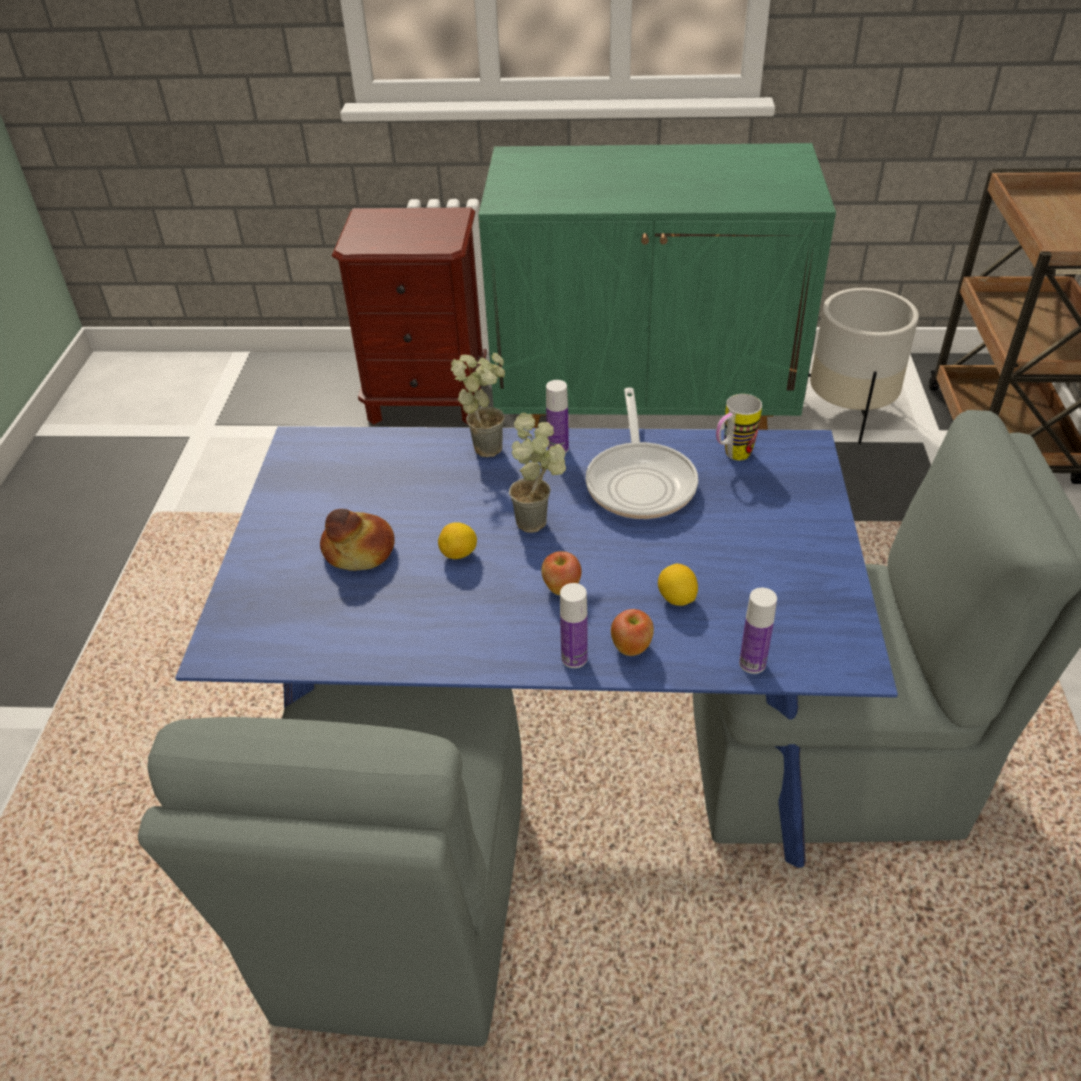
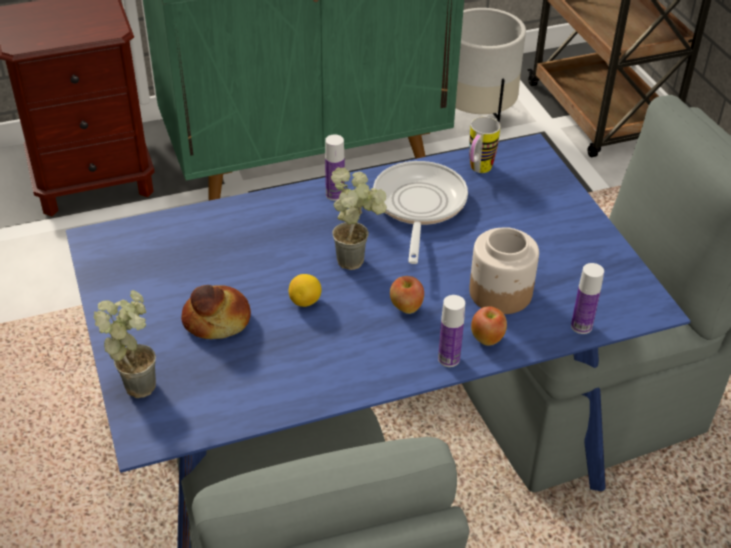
camera: 25 degrees left, 0 degrees up
(488, 444) = (272, 203): potted plant -> potted plant (138, 381)
(640, 481) = (418, 207): frying pan -> frying pan turned 150 degrees counterclockwise
(676, 598) = (499, 292): lemon -> jar

